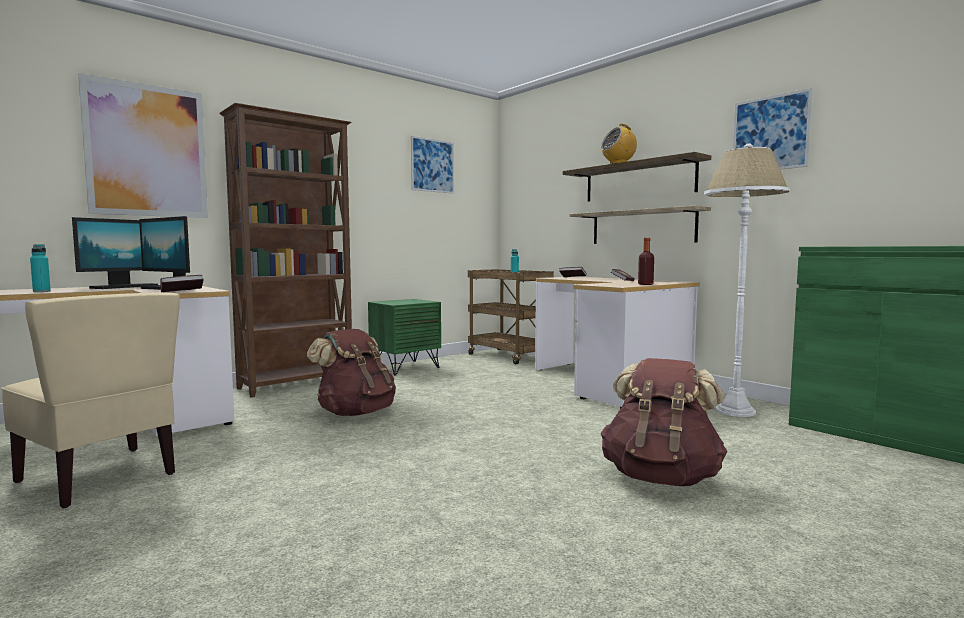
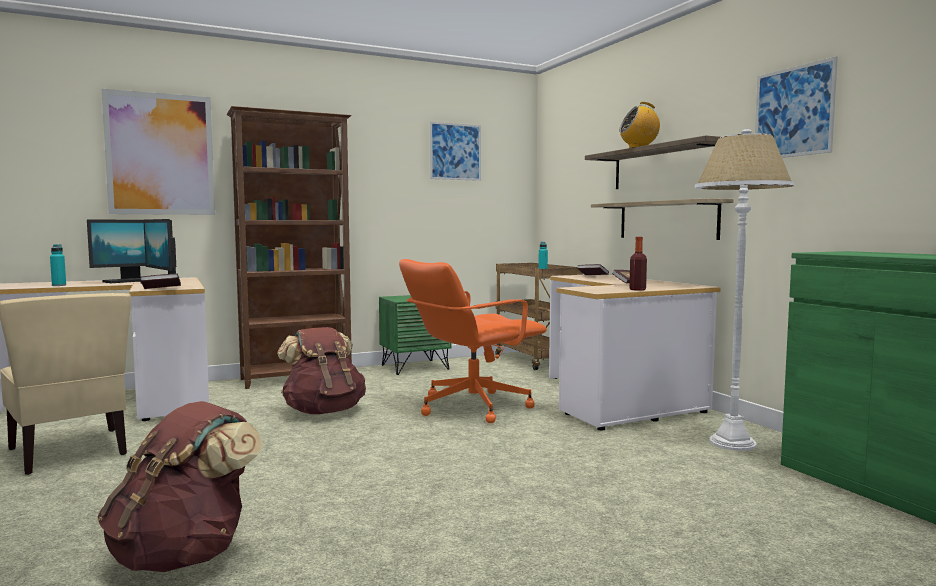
camera: 15 degrees right, 0 degrees up
(493, 398) = (471, 407): none -> orange office chair
(661, 478) = (558, 507): brown backpack -> brown backpack (185, 554)

